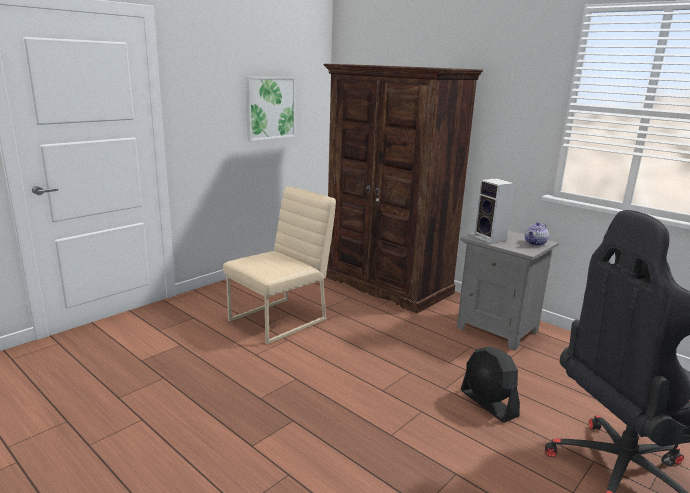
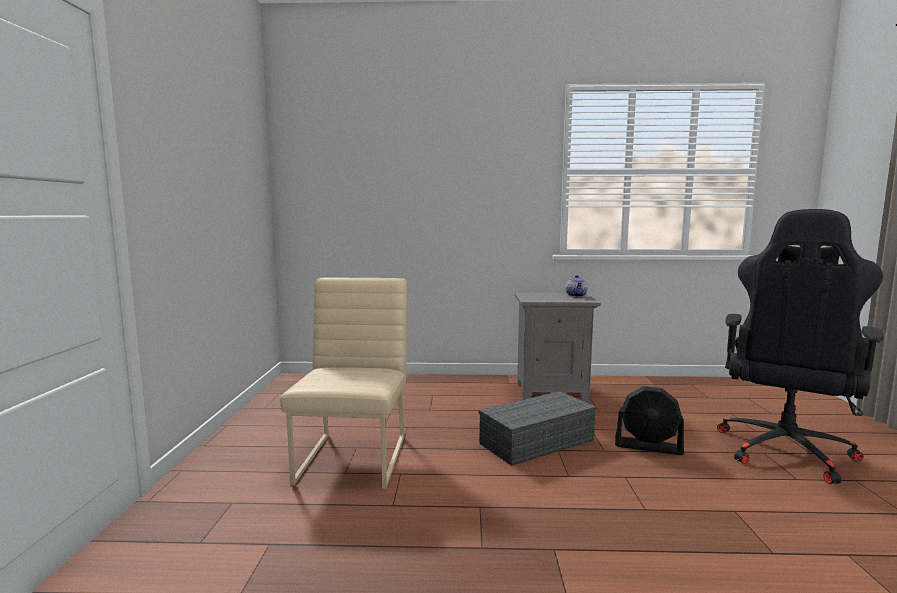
camera: 40 degrees left, 10 degrees down
(270, 108) = (228, 190): picture -> none
(386, 285) = (405, 387): brown wardrobe -> none
(407, 359) = (537, 441): none -> grey storage box
(491, 238) = (543, 298): speaker -> none

